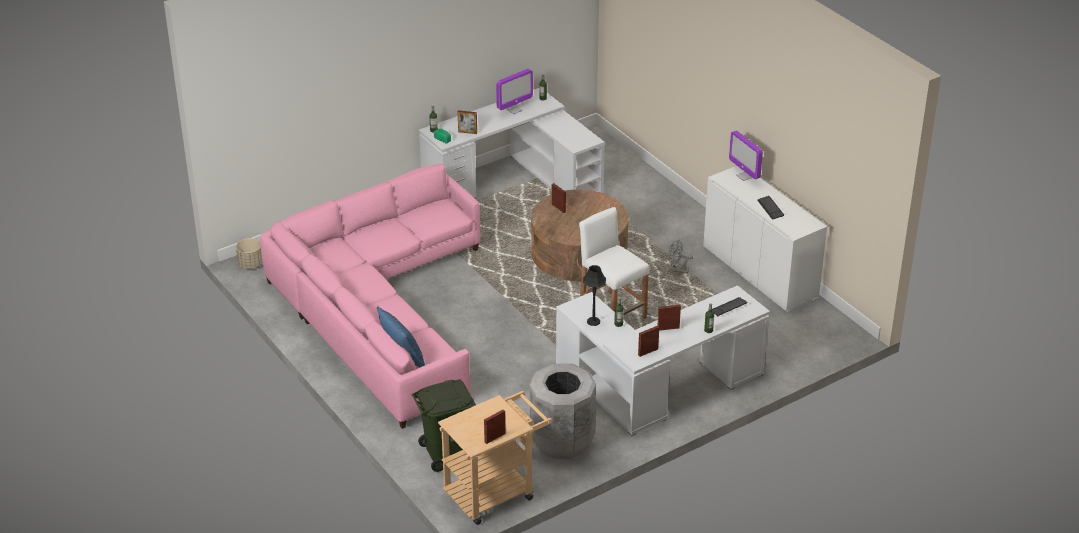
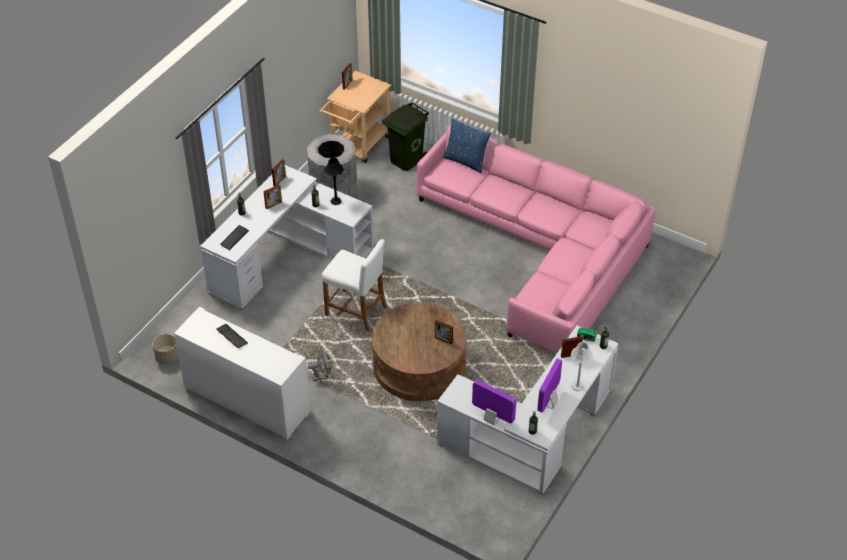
camera: 155 degrees right, 10 degrees up
(250, 264) = (677, 257): beige planter -> beige planter (167, 357)
(481, 113) = (577, 386): none -> grey table lamp
(744, 176) = (270, 369): monitor -> monitor (492, 419)

